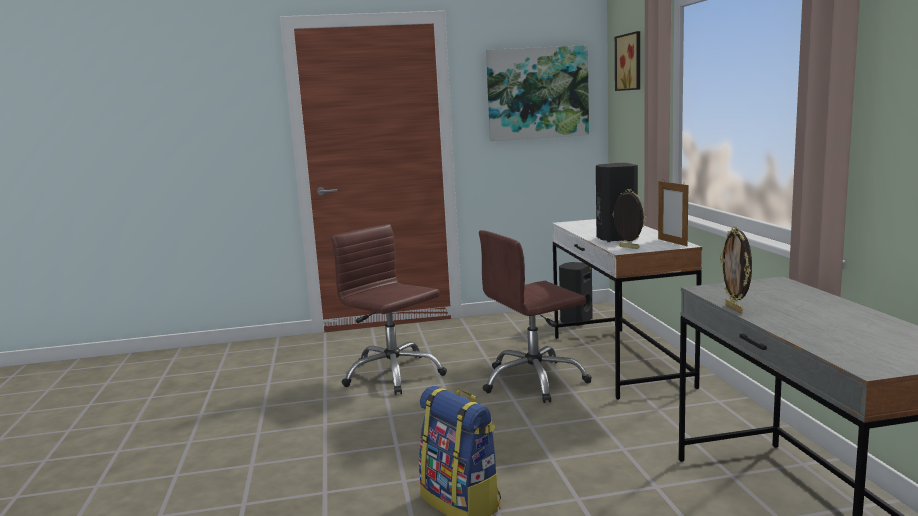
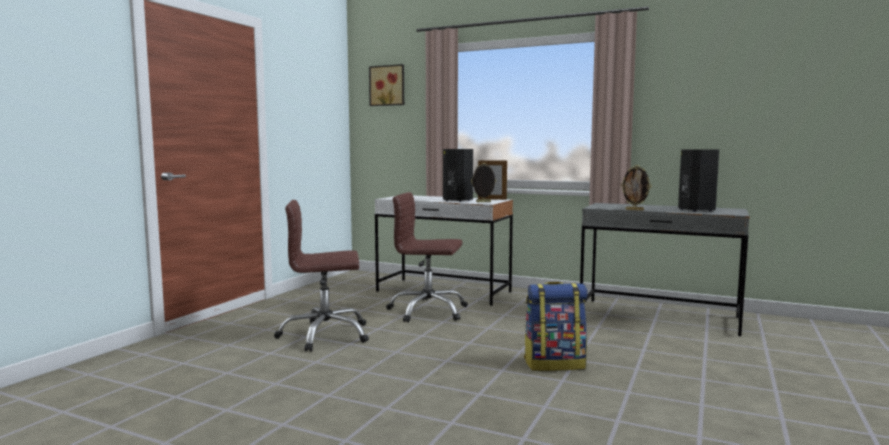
camera: 55 degrees left, 5 degrees down
(534, 381) = (428, 311): brown office chair -> brown office chair turned 90 degrees clockwise
(537, 93) = (315, 101): picture -> none
(575, 321) = (362, 282): black speaker -> black speaker (695, 210)

